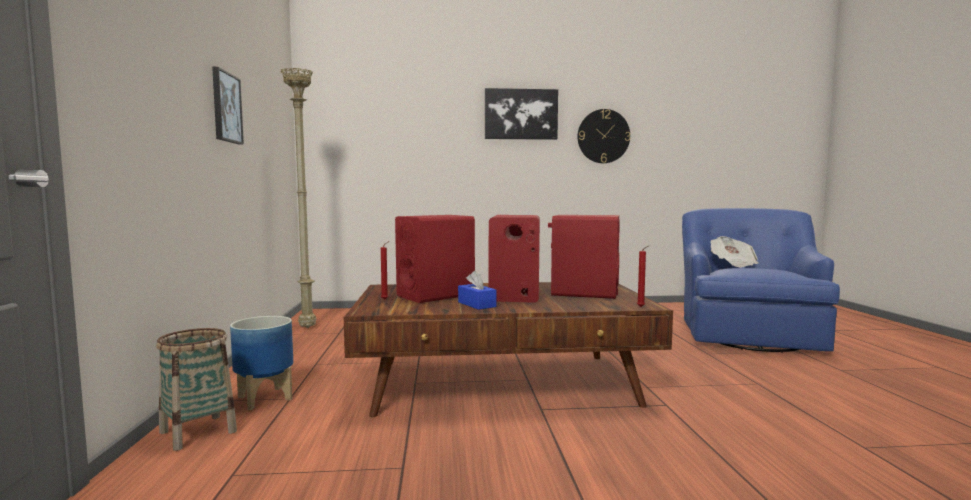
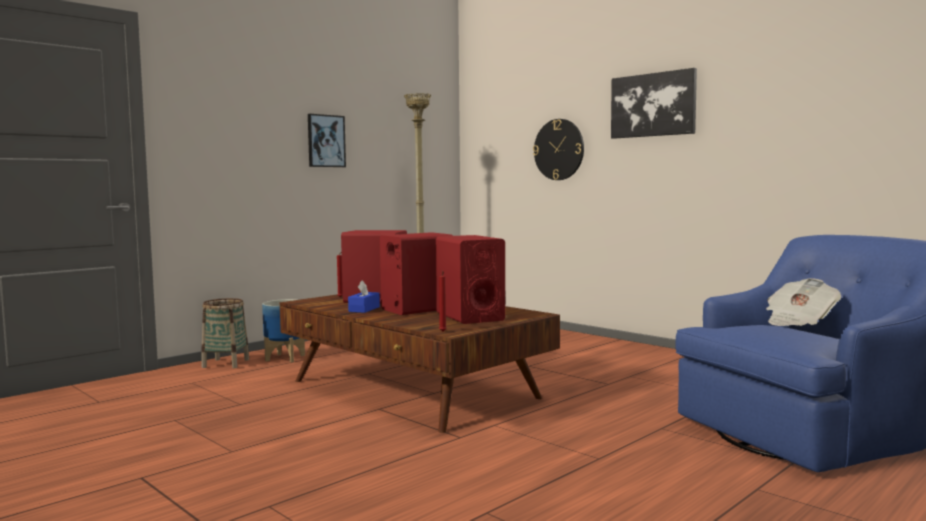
camera: 50 degrees right, 0 degrees up
(603, 136) = (759, 124): wall clock -> wall clock (559, 149)

